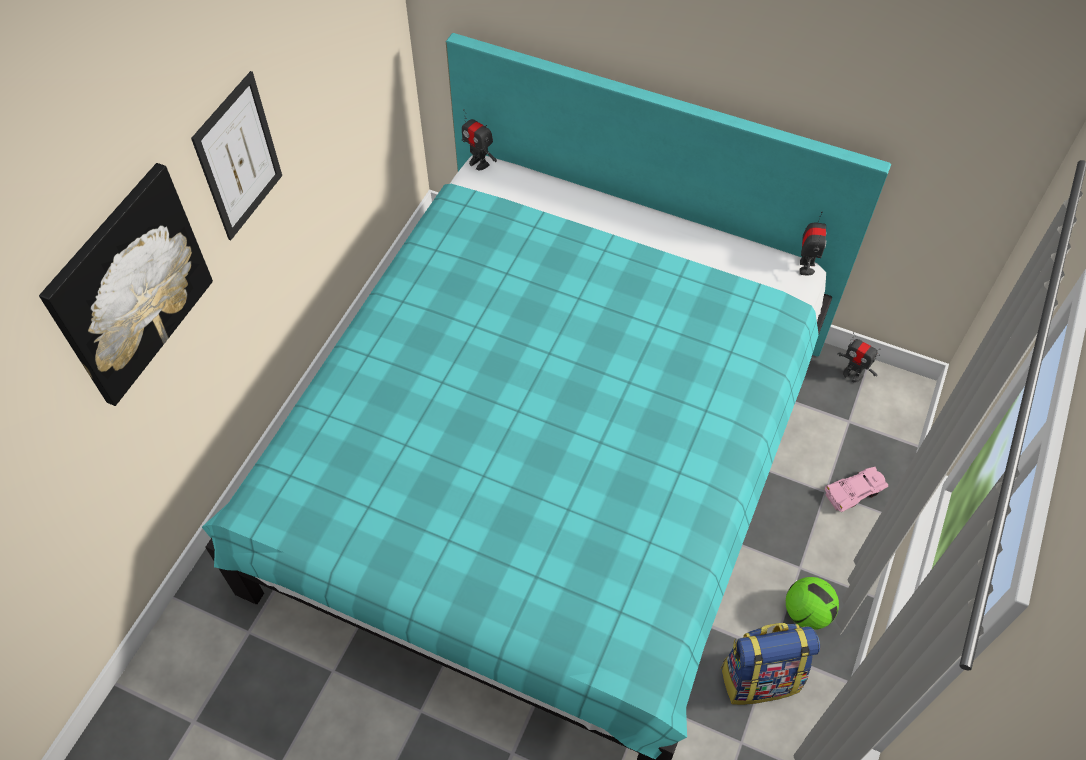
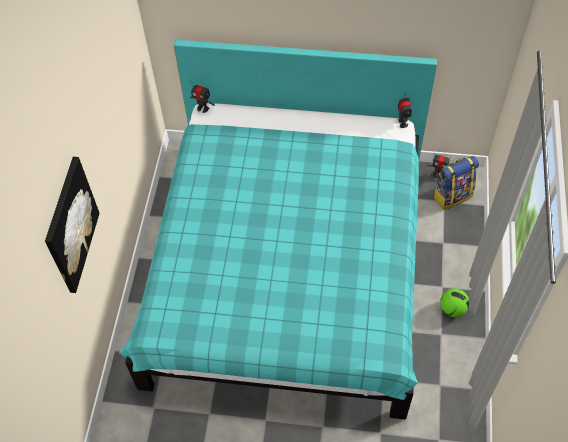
camera: 15 degrees left, 0 degrees up
(238, 157) = (97, 141): picture -> none
(760, 677) = (439, 349): backpack -> backpack (452, 195)
(855, 492) = (458, 239): pink toy car -> none

